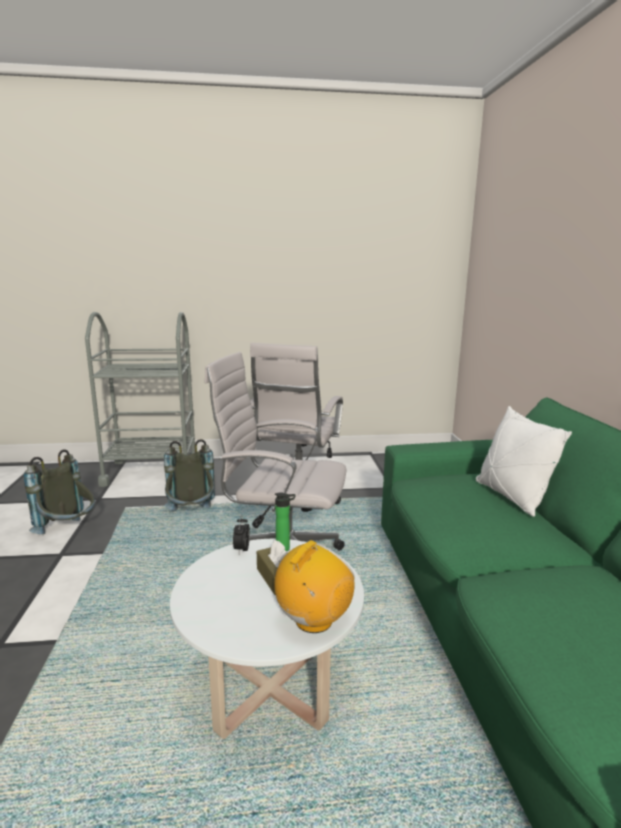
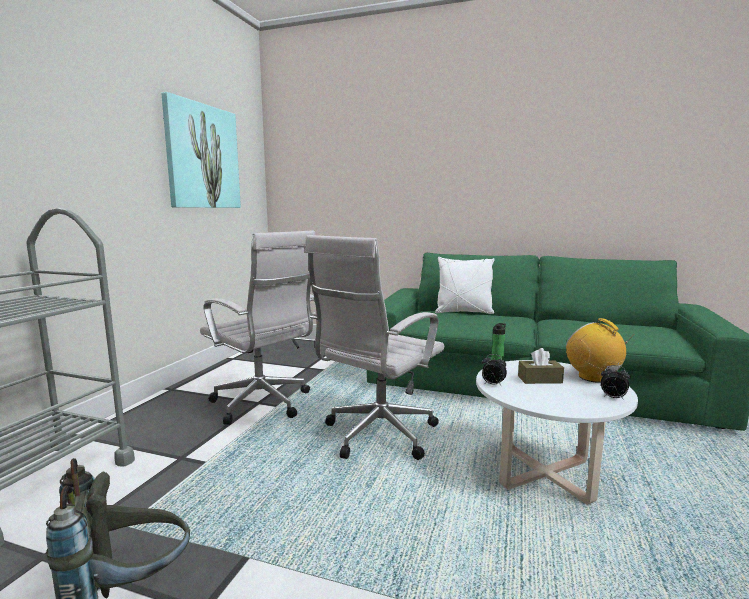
camera: 65 degrees left, 5 degrees down
(191, 516) = (229, 471): grey backpack -> none
(241, 636) = (613, 398): none -> alarm clock
(362, 260) = (202, 157): none -> picture

